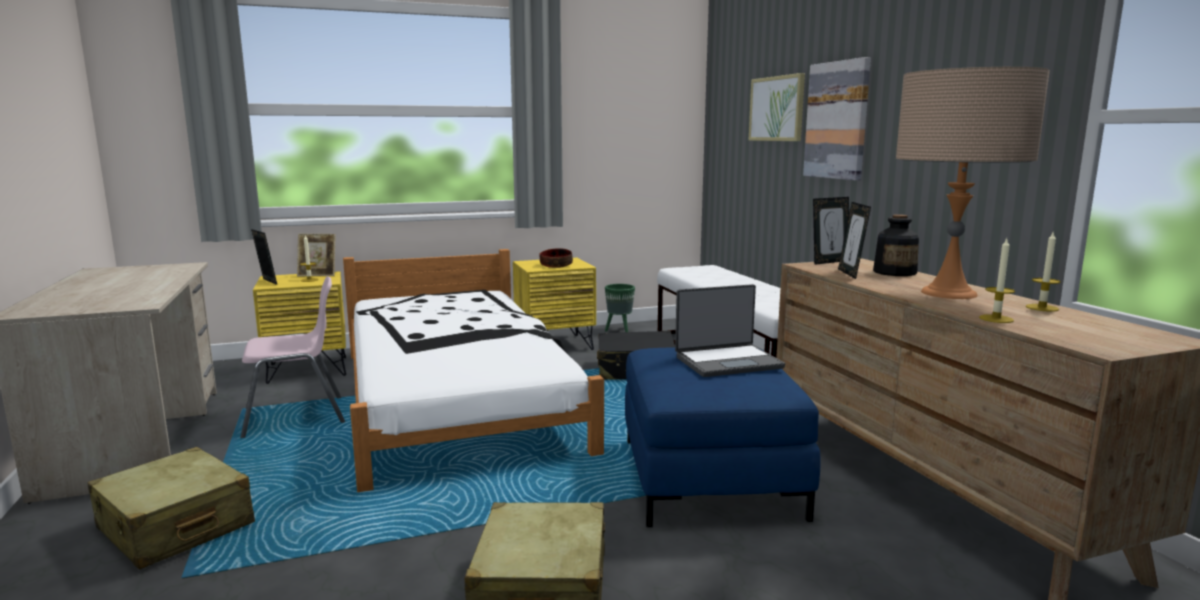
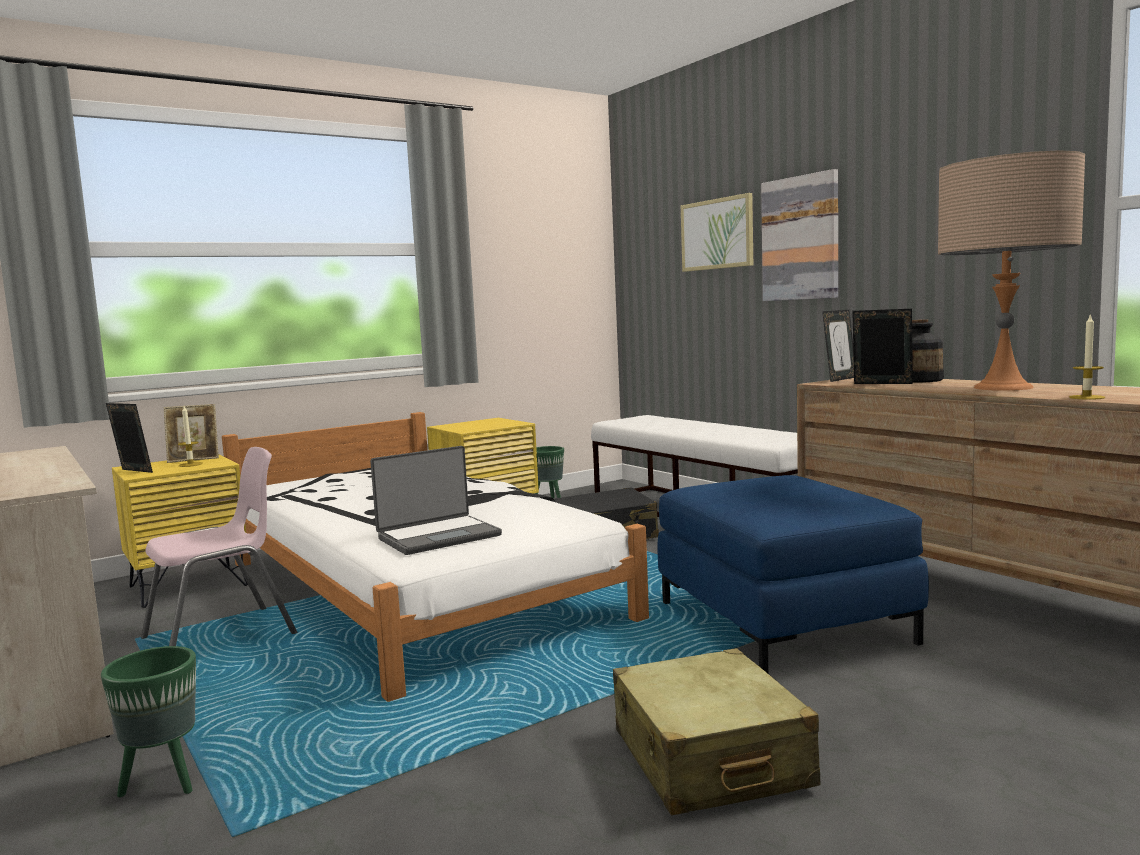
camera: 15 degrees left, 5 degrees down
(175, 527) = (165, 783): beige suitcase -> green planter
(555, 265) = (486, 425): bowl -> none
(727, 362) = (789, 487): laptop -> laptop (438, 536)
(851, 274) = (882, 384): picture frame -> picture frame turned 135 degrees clockwise
(1042, 308) = (1105, 388): candle -> none

